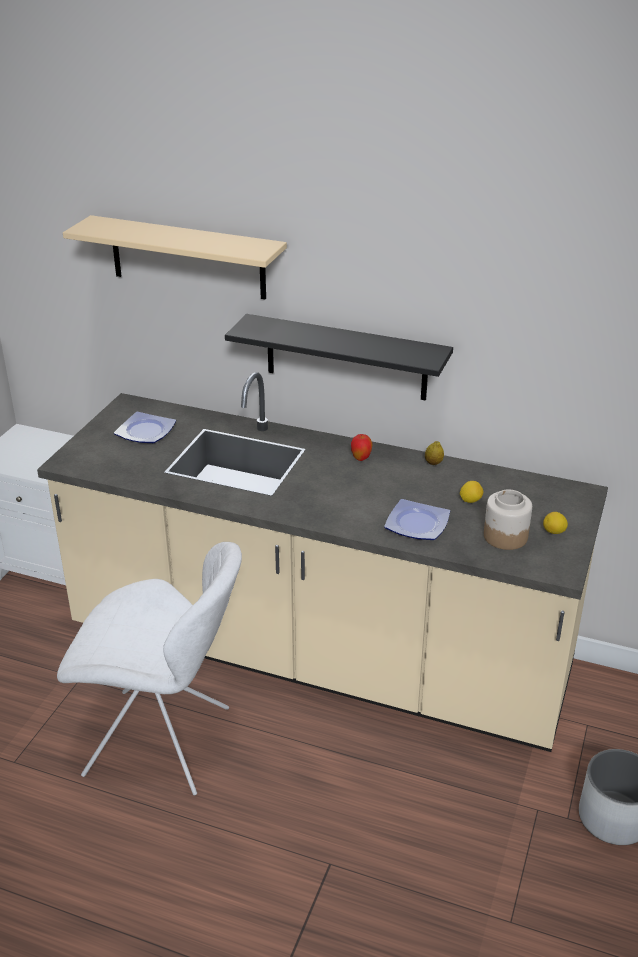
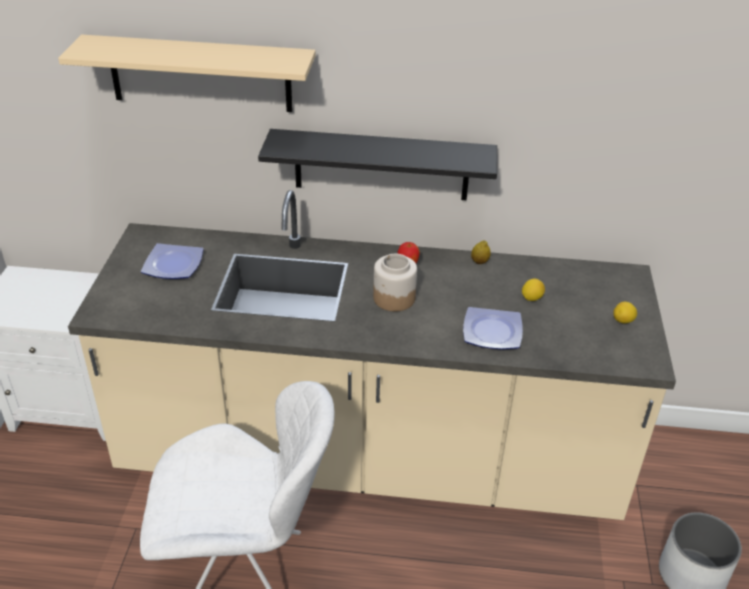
camera: 15 degrees left, 5 degrees up
(505, 536) = (580, 333): jar -> jar (393, 298)

